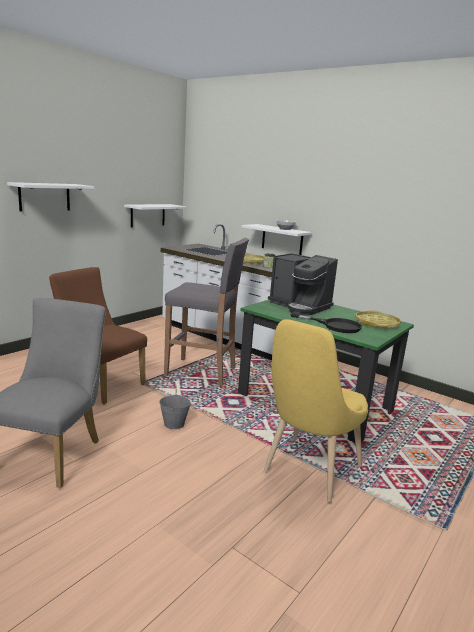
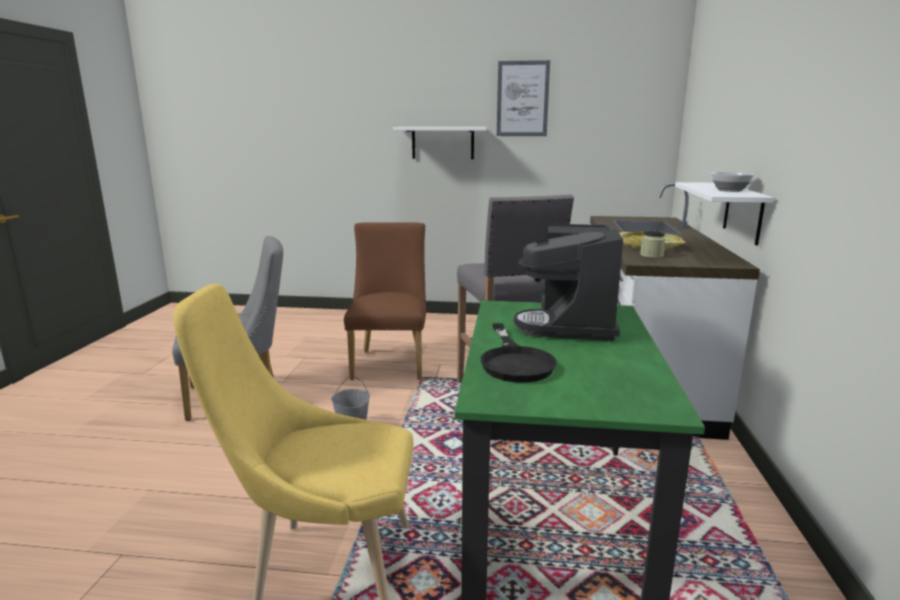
camera: 60 degrees right, 0 degrees up
(100, 163) = (522, 99): none -> picture
(147, 215) = (600, 169): white shelf -> none
(377, 324) = (609, 390): yellow tray -> none

